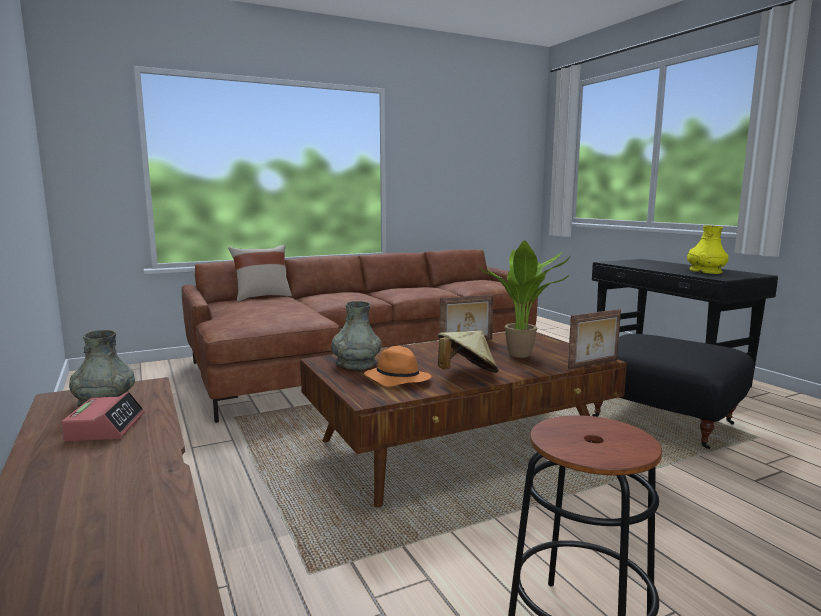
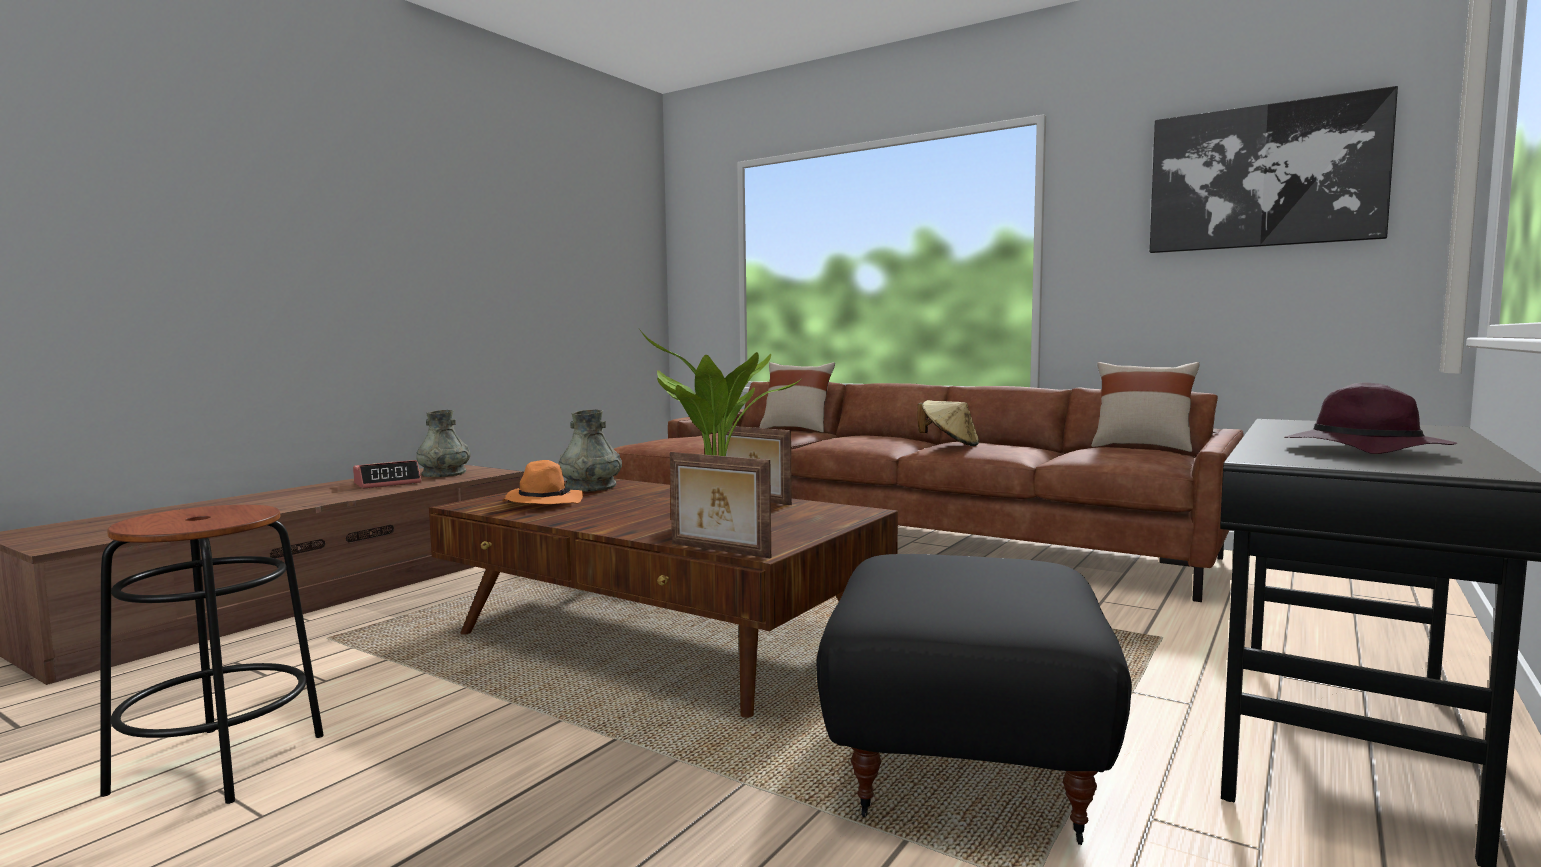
camera: 60 degrees right, 5 degrees down
(466, 374) = (592, 515): beige hat -> beige hat (949, 444)
(468, 279) = (1142, 447): none -> beige pillow
(480, 144) = (1264, 176): none -> picture
(705, 272) = (1362, 451): yellow vase -> purple hat

